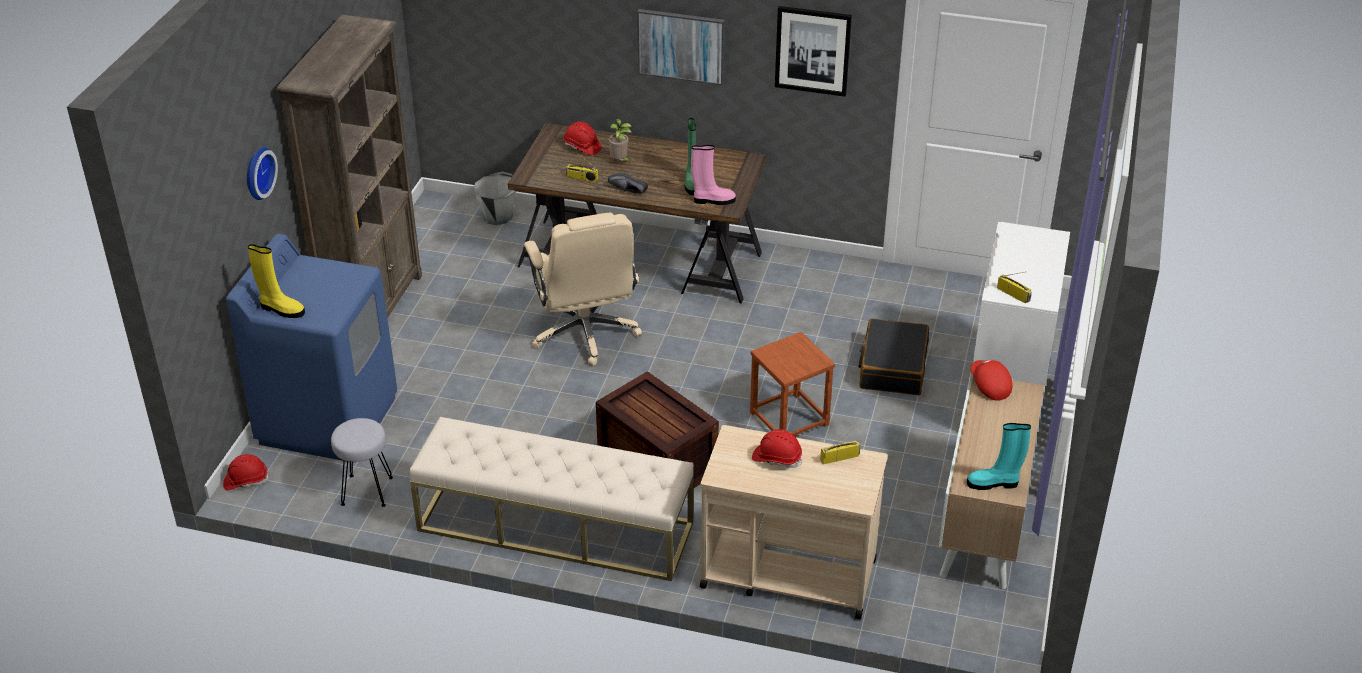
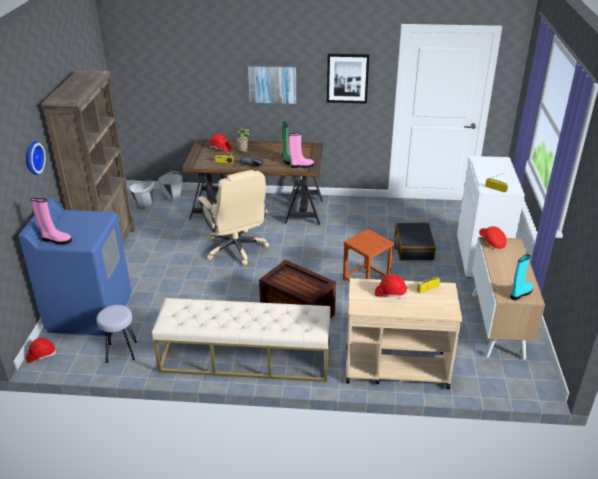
camera: 10 degrees left, 5 degrees down
(281, 309) = (56, 240): yellow boot -> pink boot
(447, 228) = (144, 205): none -> grey bucket
(994, 483) = (520, 293): turquoise boot -> turquoise boot turned 150 degrees clockwise

